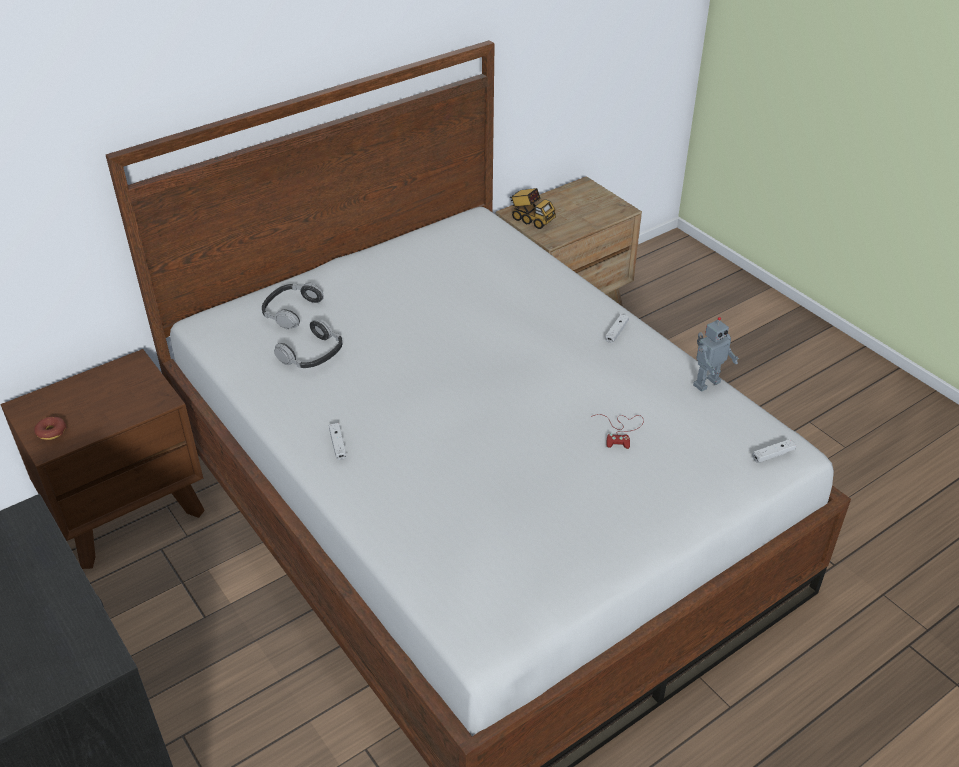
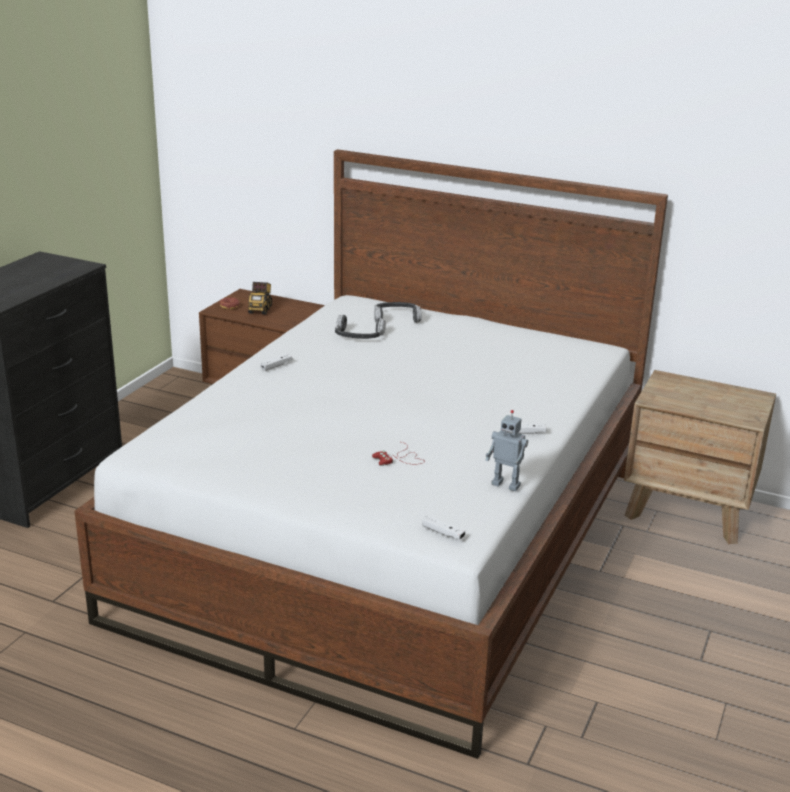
camera: 60 degrees right, 15 degrees down
(531, 220) = (665, 386): toy truck -> toy truck (260, 309)

